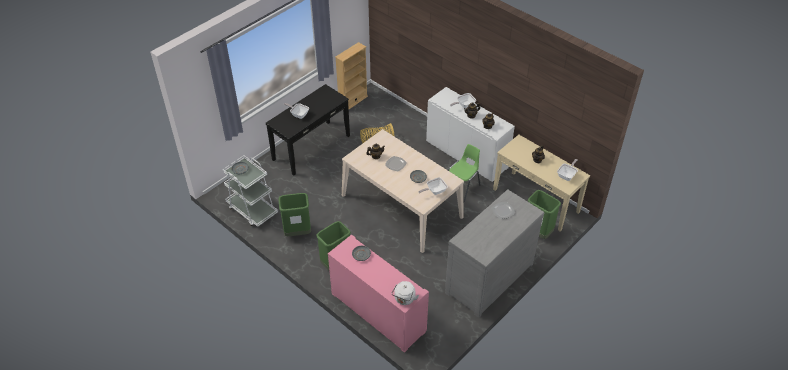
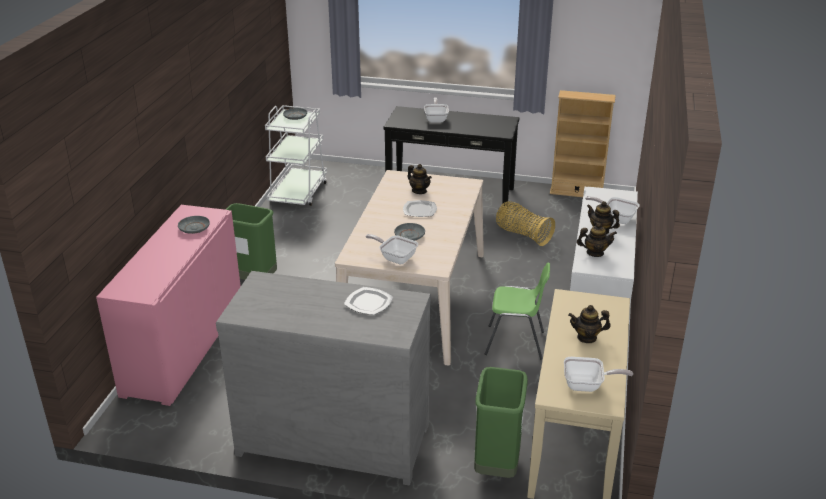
camera: 60 degrees right, 15 degrees down
(298, 232) = (287, 235): green trash can -> none
(404, 299) = (124, 288): white kettle -> none

